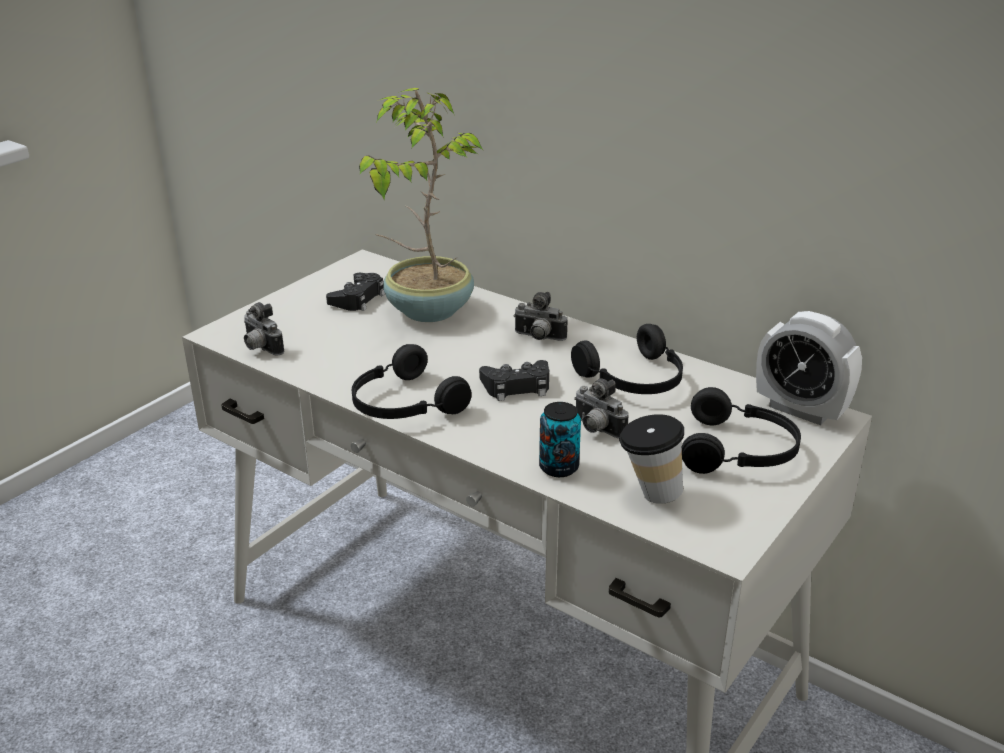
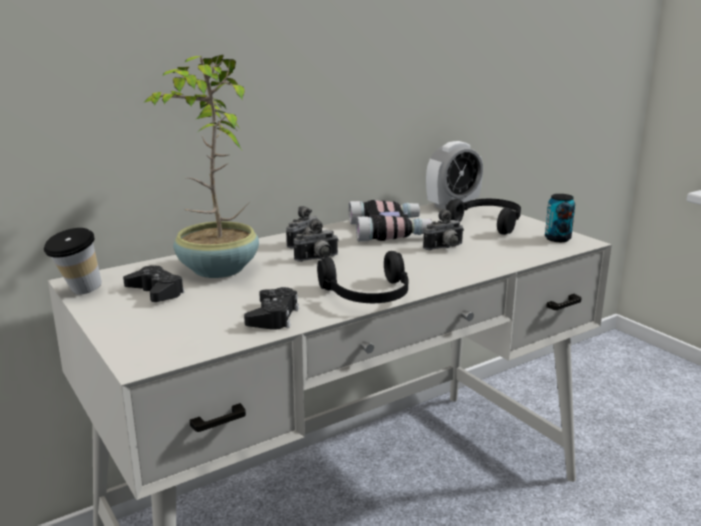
camera: 70 degrees left, 10 degrees down
(260, 348) = (205, 343): camera -> camera (318, 259)
(517, 386) = (372, 259): black game controller -> black game controller (273, 316)
(559, 467) = (485, 263): can -> can (557, 238)
(634, 380) = (390, 230): black headphones -> binoculars
(648, 493) = (524, 248): cup -> cup (78, 292)

